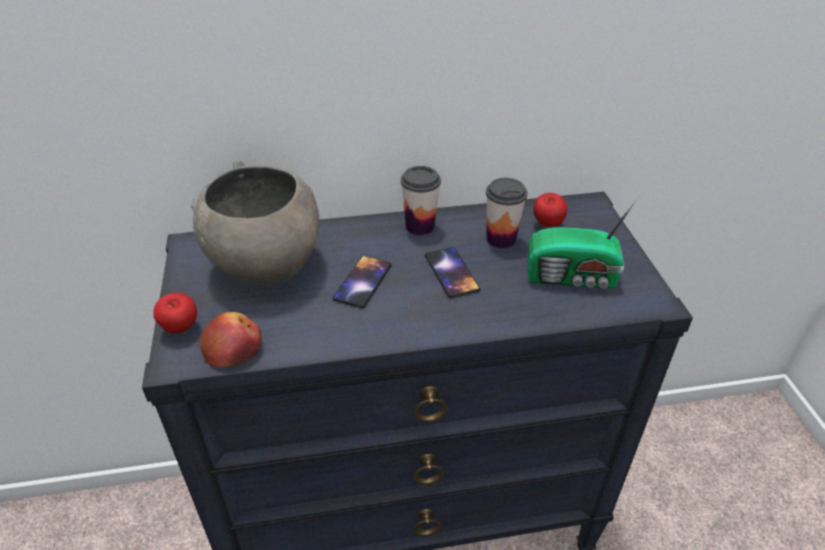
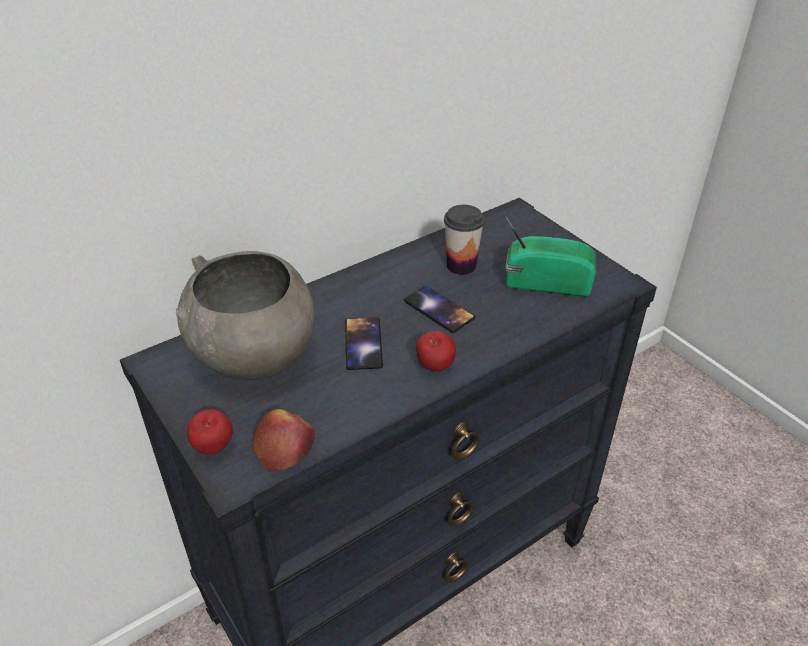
camera: 25 degrees left, 0 degrees up
(420, 226) = (379, 275): cup -> none
(547, 225) = (492, 242): apple -> apple (434, 367)
(573, 277) = (545, 282): radio -> radio turned 150 degrees counterclockwise

